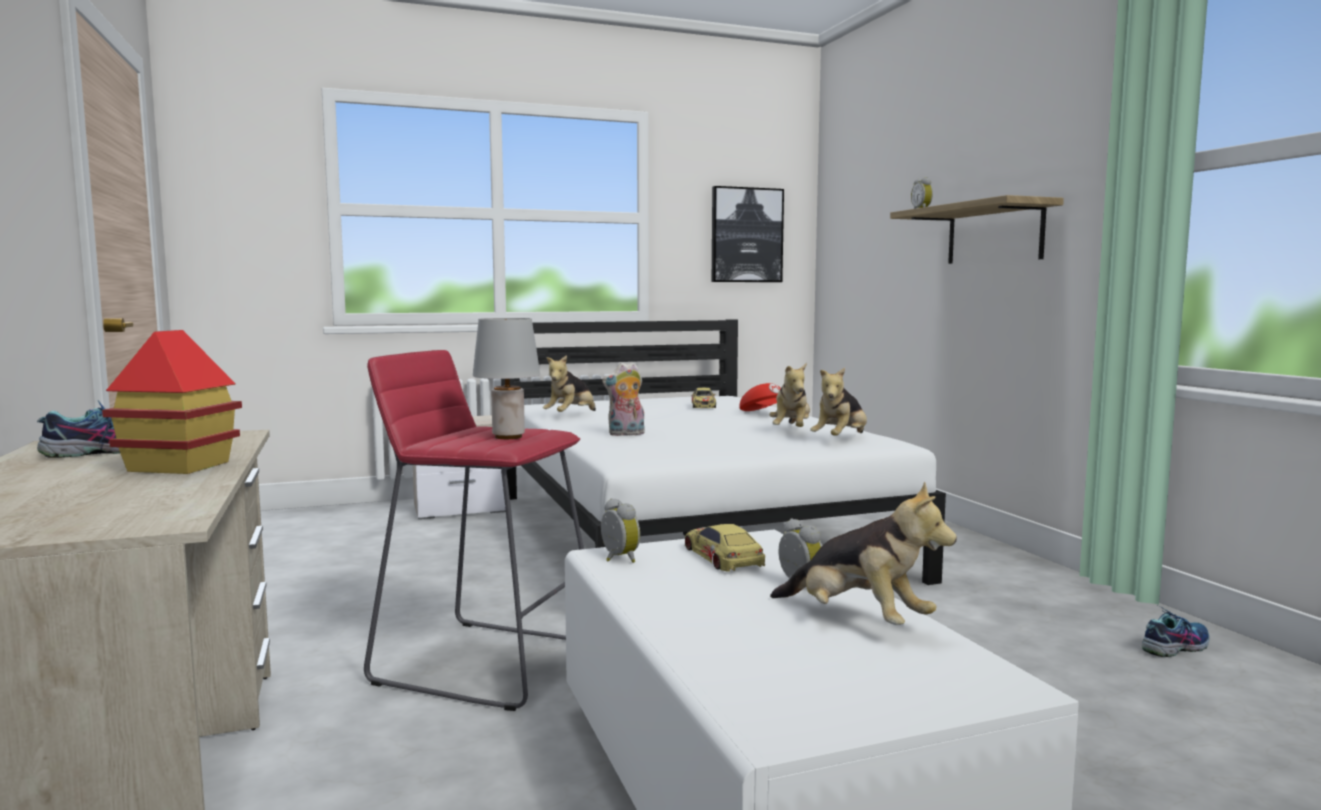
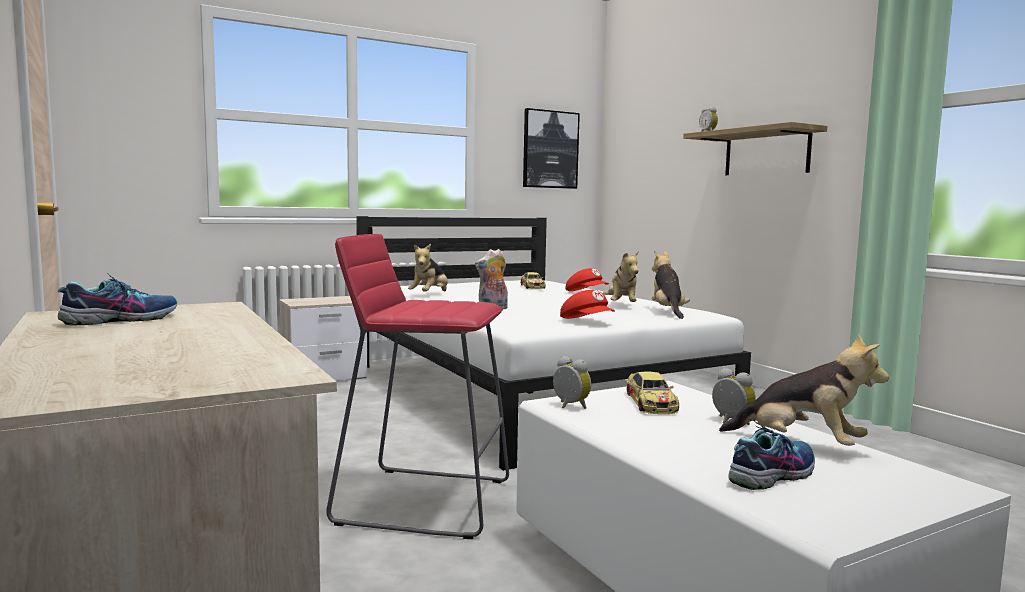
camera: 10 degrees left, 0 degrees up
(178, 466) = (213, 331): toy house -> none
(509, 437) = (453, 307): grey table lamp -> none
(722, 557) = (651, 402): toy car -> toy car turned 150 degrees counterclockwise
(723, 452) = (587, 322): none -> red cap
(840, 440) = (668, 312): plush toy -> plush toy turned 150 degrees clockwise
(1174, 646) = (935, 462): shoe -> shoe (771, 474)

